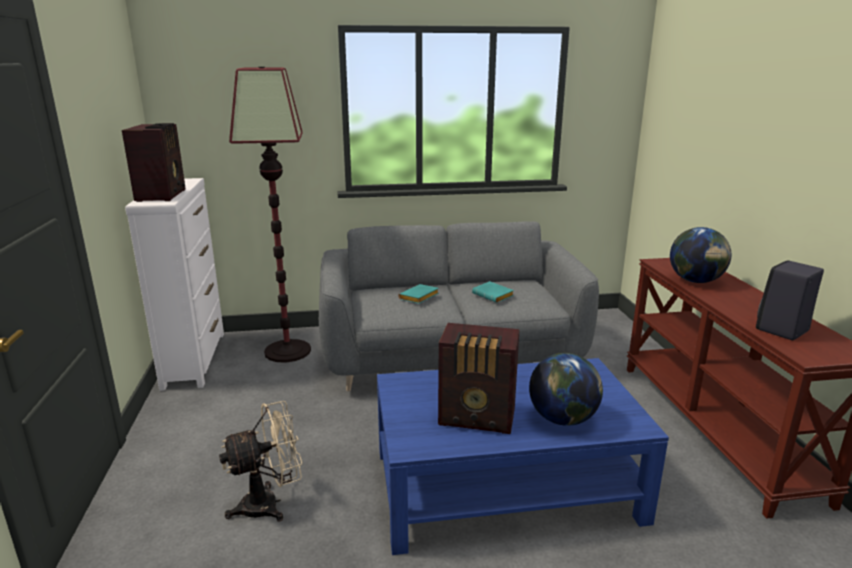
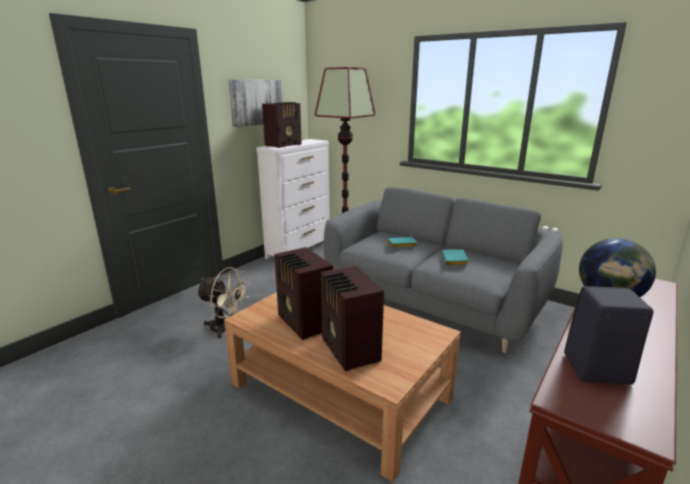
camera: 45 degrees right, 0 degrees up
(107, 128) = (256, 102): none -> picture
(506, 485) = (340, 391): blue coffee table -> brown coffee table
(563, 419) = (349, 350): globe -> radio

